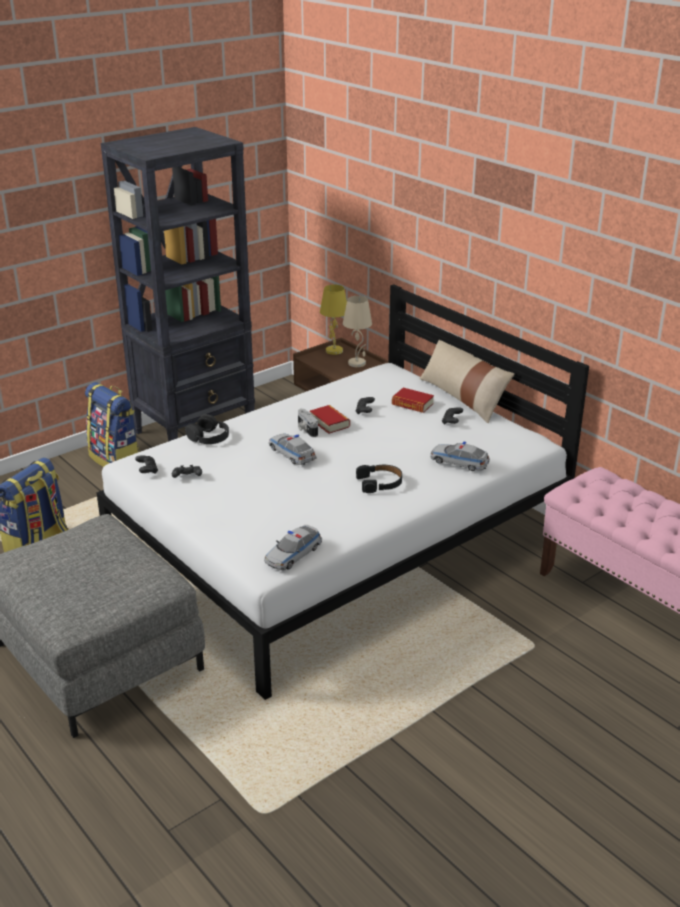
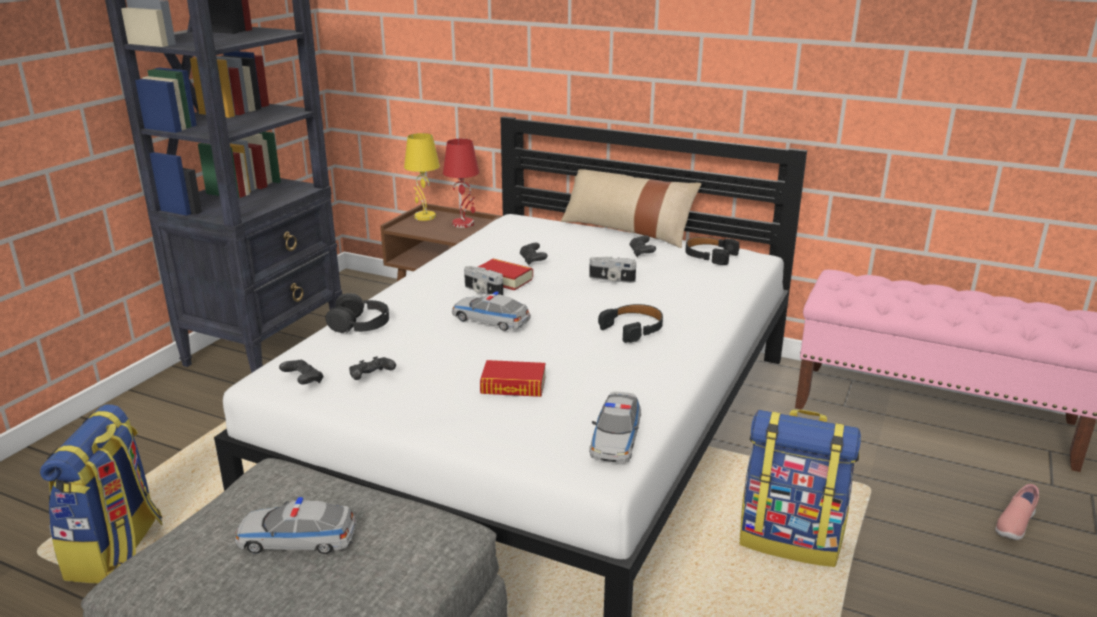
camera: 25 degrees left, 5 degrees down
(116, 460) = (175, 404): backpack -> backpack (790, 539)
(357, 363) = (464, 224): beige table lamp -> red table lamp
(403, 440) = (611, 279): none -> camera
(412, 404) = (580, 245): book -> book (513, 386)
(459, 462) = (699, 288): toy car -> toy car (297, 539)
(500, 435) = (709, 256): none -> black headphones
(618, 702) = (1014, 525): none -> pink shoe

